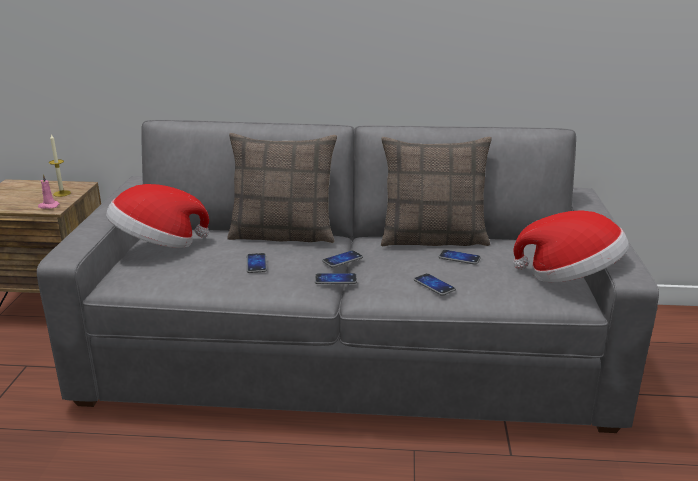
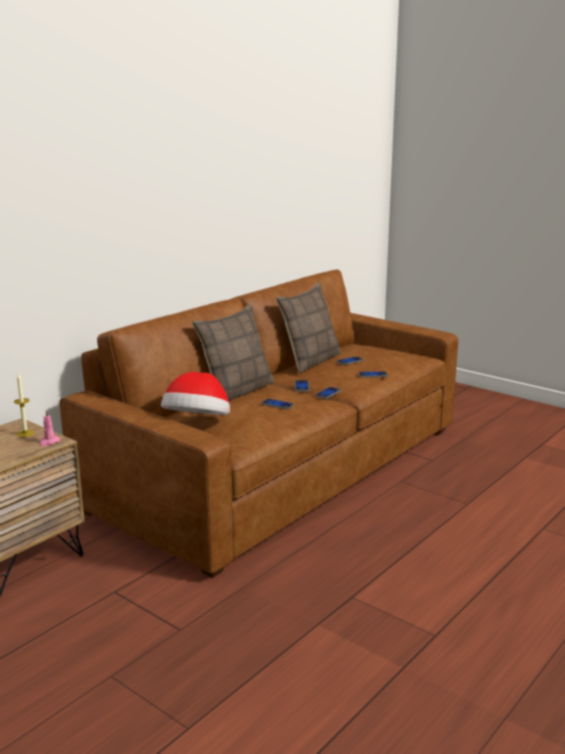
camera: 55 degrees left, 5 degrees down
(349, 352) = (281, 467): grey sofa -> brown sofa
(570, 277) = (405, 349): hat -> none

